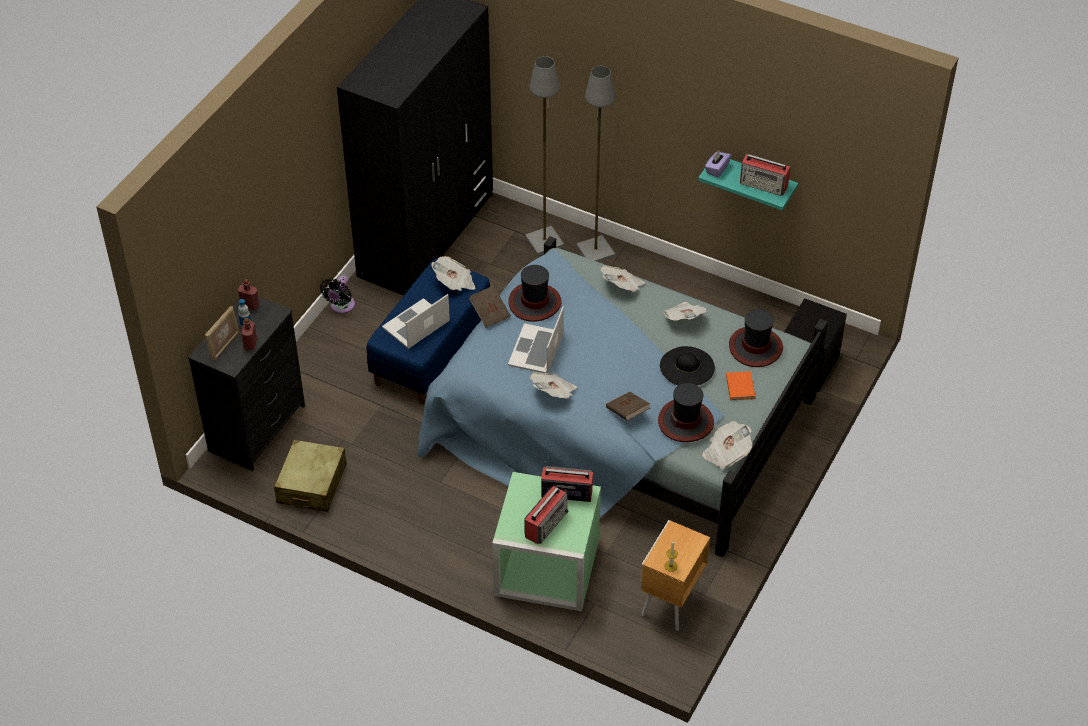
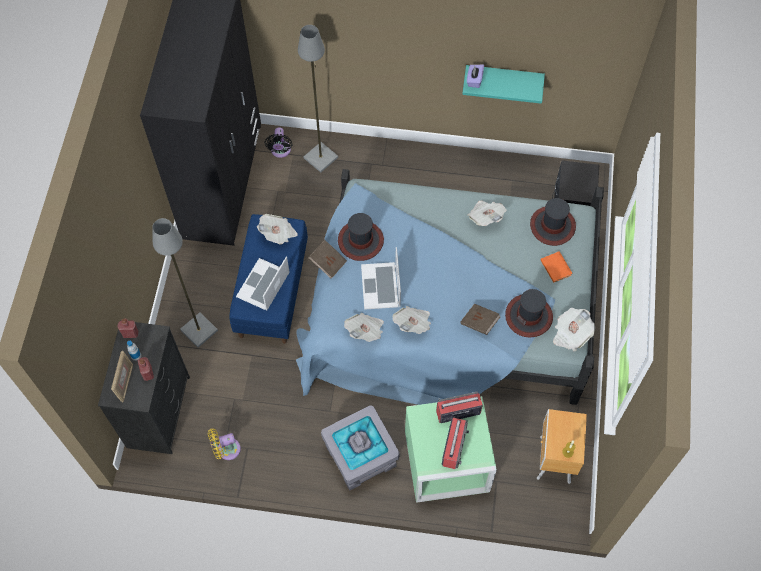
camera: 20 degrees left, 15 degrees up
(311, 484) = (226, 450): beige suitcase -> yellow fan
(341, 306) = (180, 271): black fan -> black fan (280, 151)
(453, 533) = (360, 456): none -> grey storage box
(594, 251) = (364, 154): grey floor lamp -> grey floor lamp (198, 330)
(622, 286) = (424, 201): newspaper -> newspaper (365, 331)
(687, 367) = (508, 263): black hat -> none
(764, 185) = (518, 84): radio -> none

